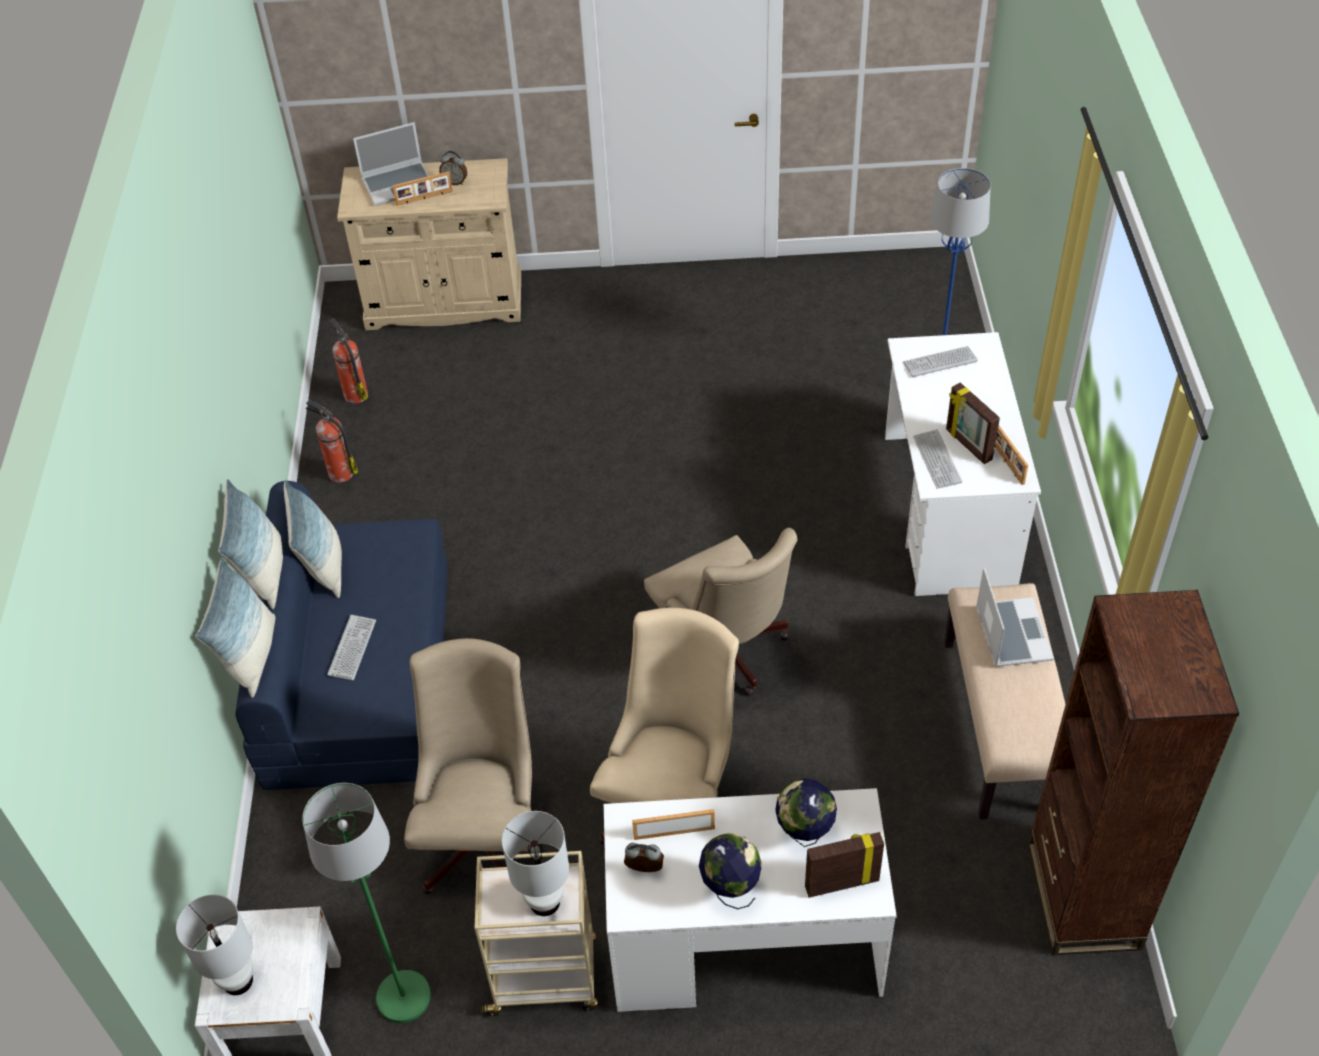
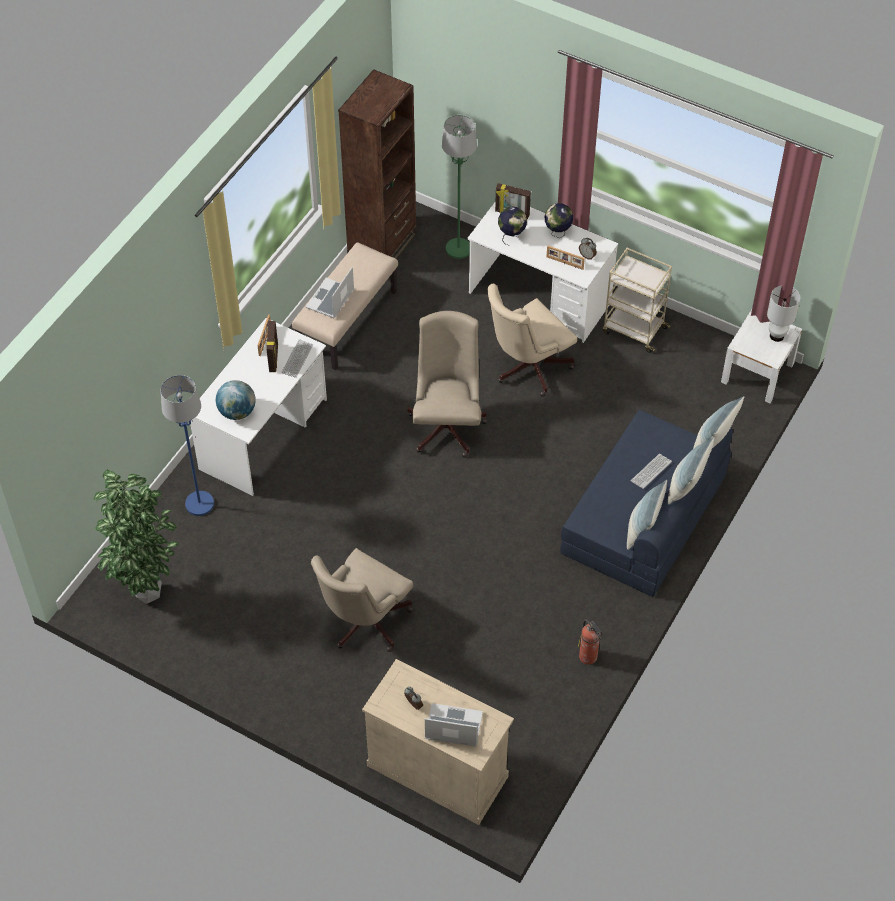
camera: 150 degrees left, 5 degrees up
(355, 394) = (546, 718): fire extinguisher -> none
(404, 998) = (700, 352): green floor lamp -> green floor lamp (458, 248)
(424, 198) = (444, 700): picture frame -> none
(486, 834) = (624, 399): beige office chair -> beige office chair (363, 623)
(544, 903) = (635, 272): white table lamp -> none
(894, 299) = (147, 591): none -> potted plant
(939, 362) = (237, 412): keyboard -> globe

